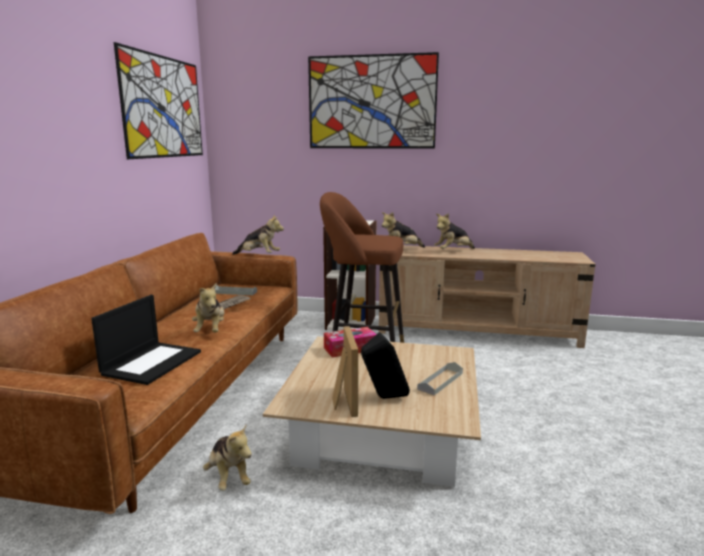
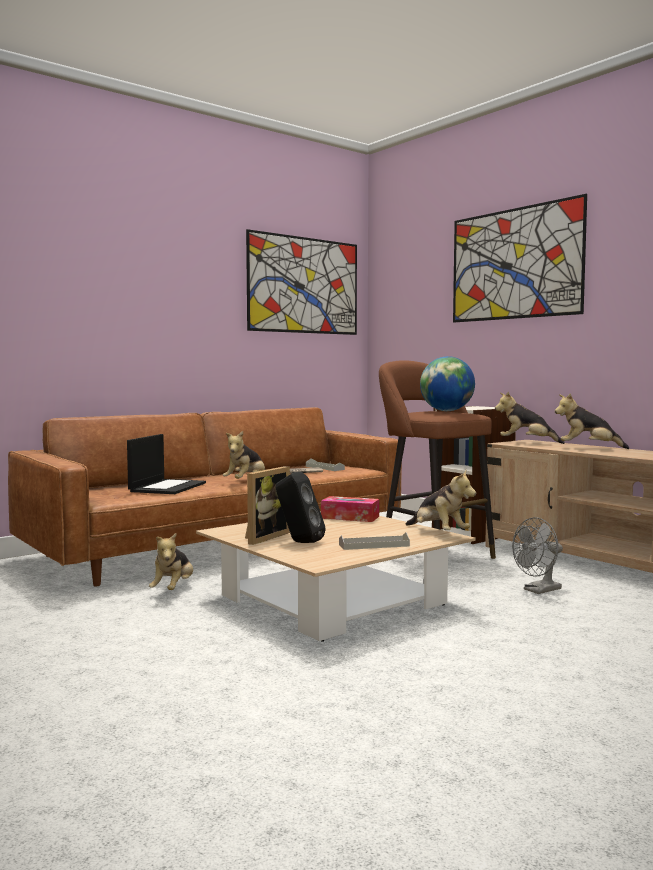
camera: 40 degrees right, 10 degrees down
(152, 362) = (167, 487): laptop -> laptop turned 45 degrees counterclockwise
(259, 256) = (365, 436): plush toy -> plush toy (438, 533)
(372, 236) = (447, 411): none -> globe
(476, 368) = (538, 590): none -> grey fan

